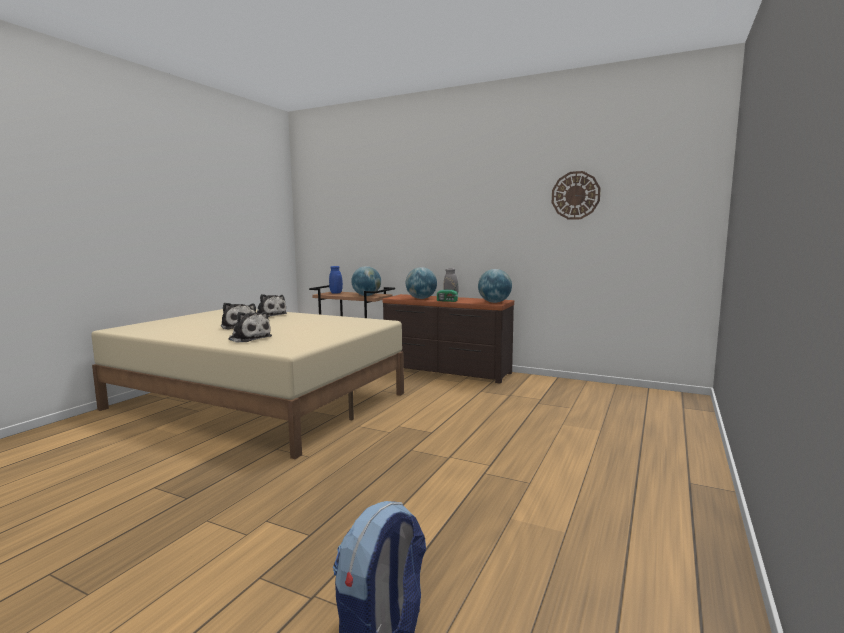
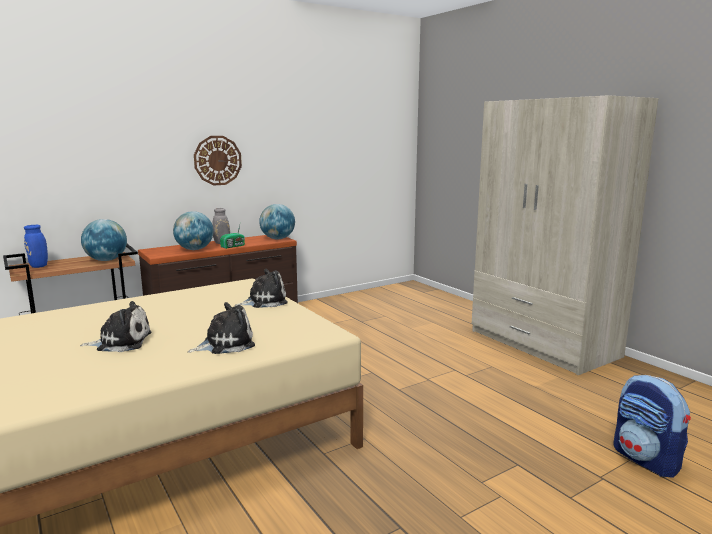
camera: 60 degrees left, 5 degrees up
(269, 315) = (69, 319): plush toy -> plush toy (264, 301)
(575, 195) = (322, 127): wall clock -> wall clock (217, 160)
(663, 504) = (543, 344): none -> beige wardrobe

